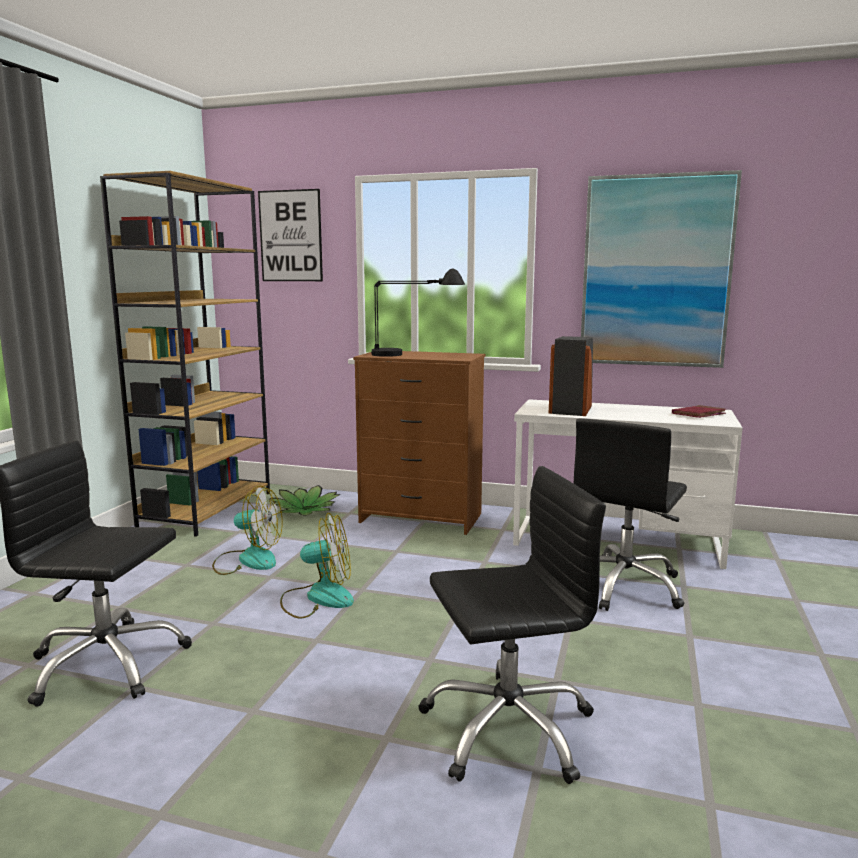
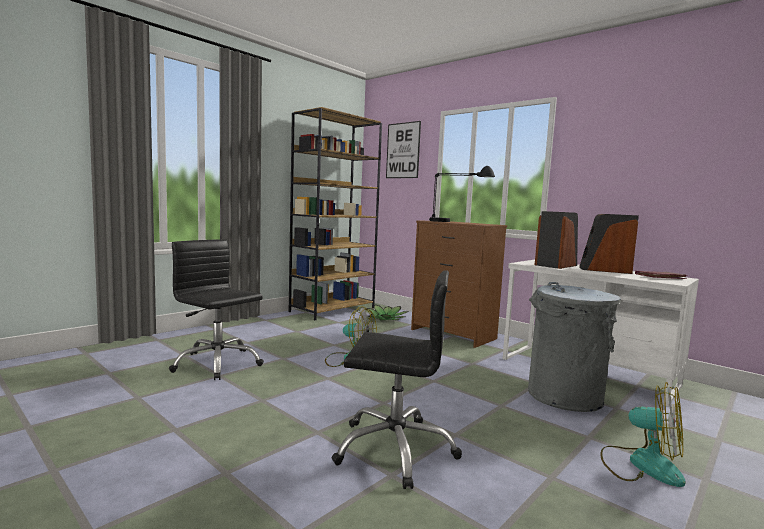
camera: 25 degrees right, 5 degrees down
(248, 560) = (330, 335): fan -> fan (642, 464)
(624, 586) = (564, 397): black office chair -> grey trash can
(631, 410) = (605, 270): none -> speaker
(655, 272) = (642, 168): picture -> none

